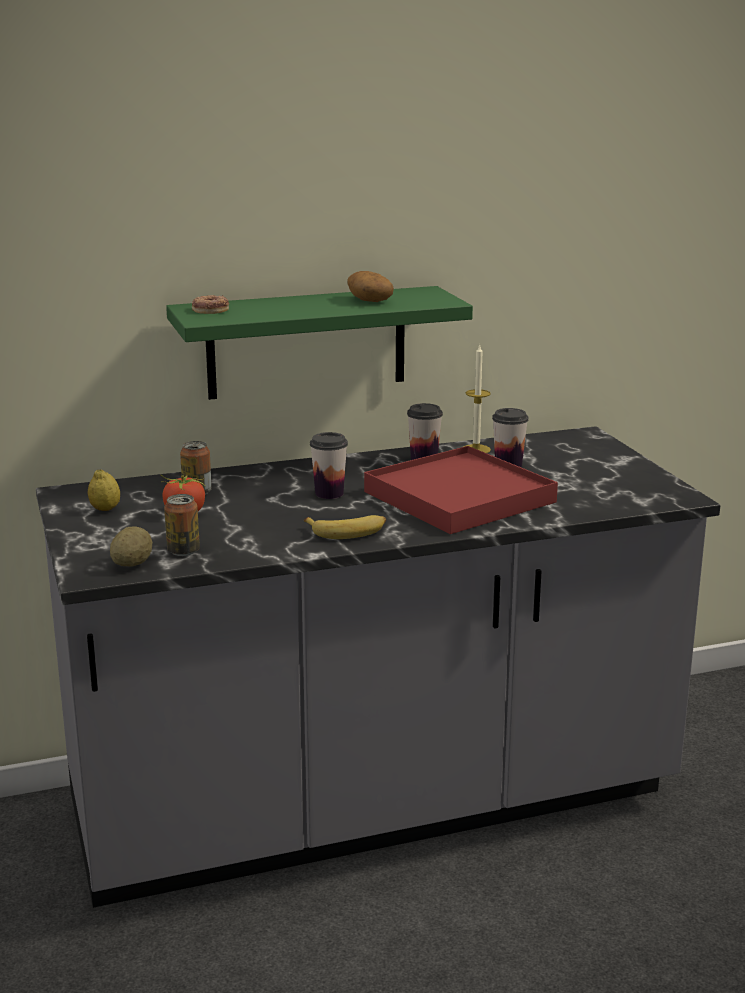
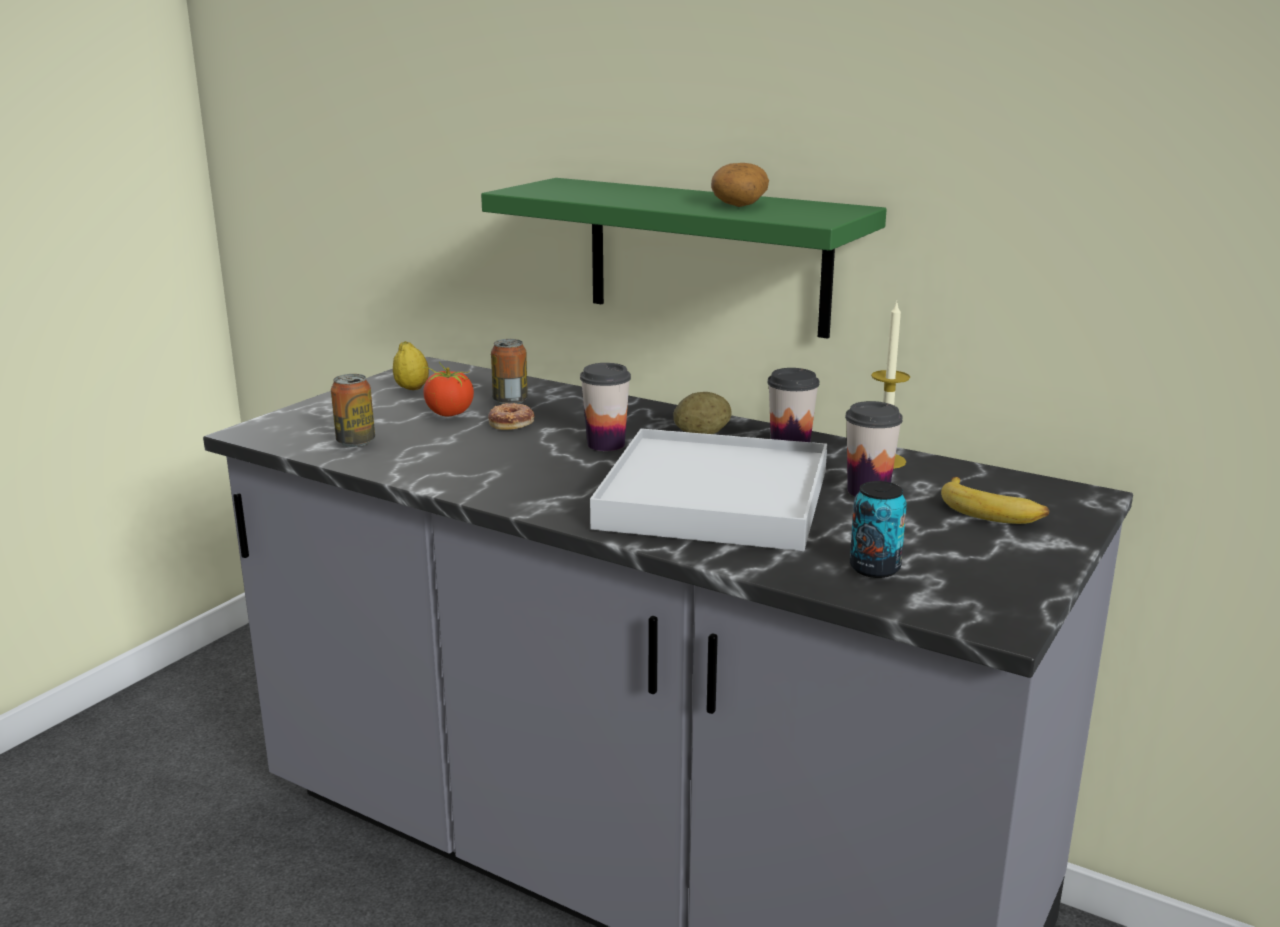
camera: 50 degrees right, 0 degrees up
(132, 564) = (297, 436): potato -> potato (702, 434)
(211, 309) = (565, 185): donut -> donut (511, 422)
(347, 532) = (513, 483): banana -> banana (991, 511)
(459, 497) = (715, 499): red tray -> white tray
(597, 497) = (874, 568): none -> can

